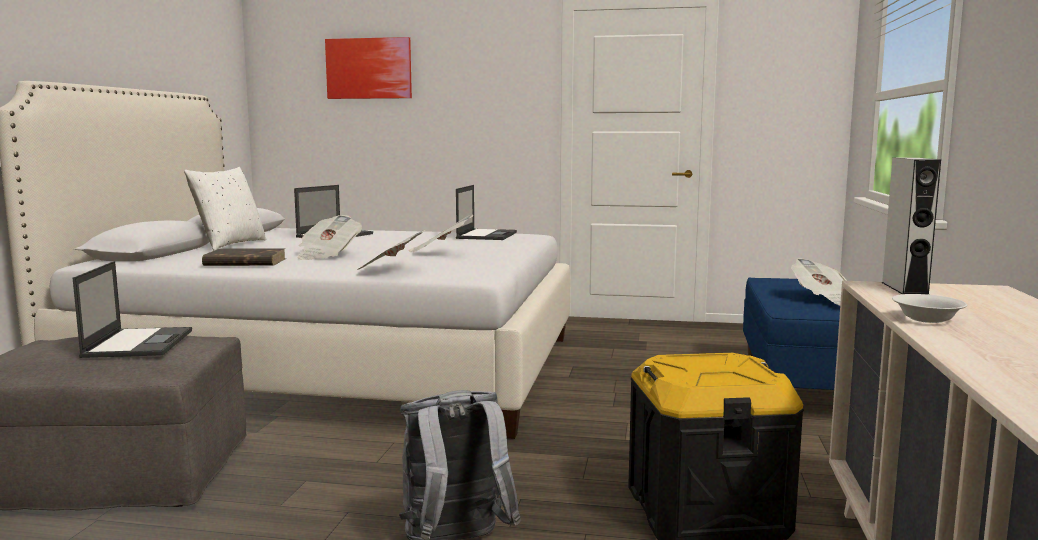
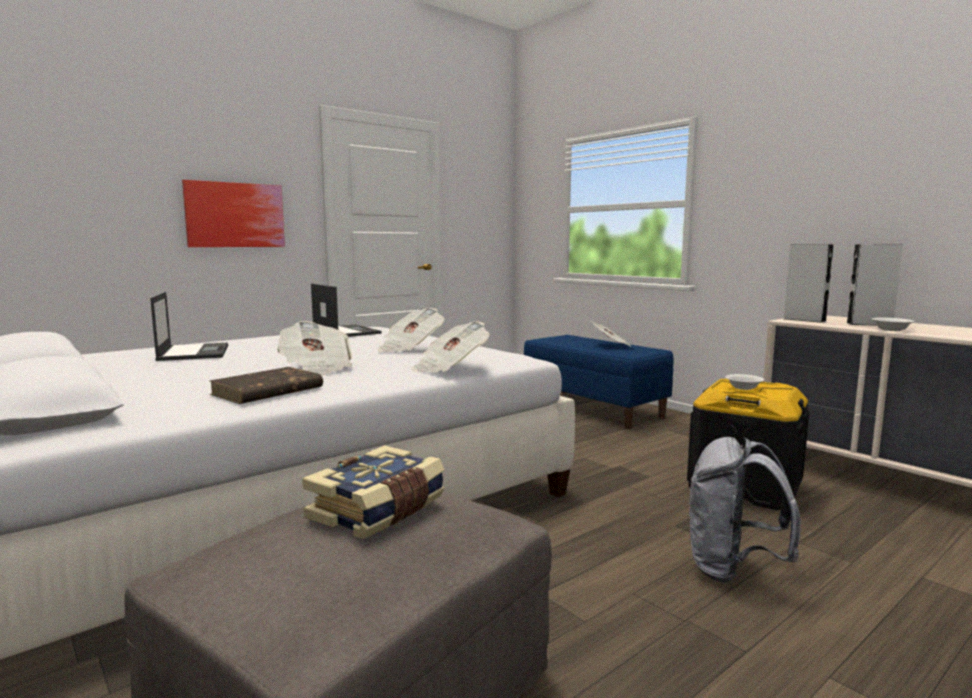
camera: 50 degrees left, 0 degrees up
(139, 343) = (379, 510): laptop -> book
(229, 244) = (112, 381): white pillow -> none
(369, 68) = (99, 150): picture -> picture (235, 215)
(703, 365) = (744, 387): none -> white bowl
(967, 309) = (869, 324): none -> grey speaker

